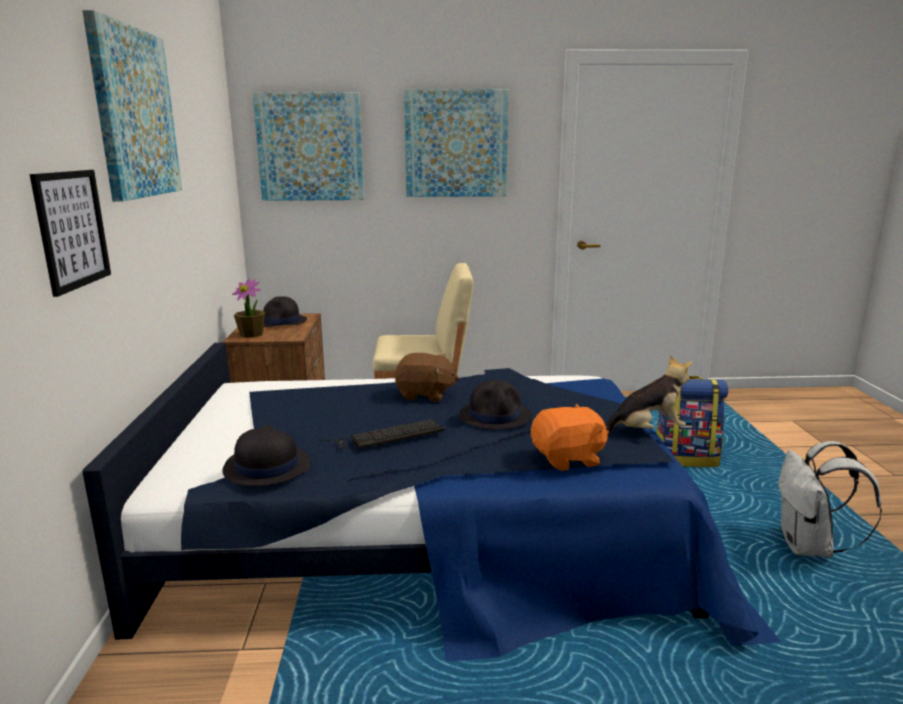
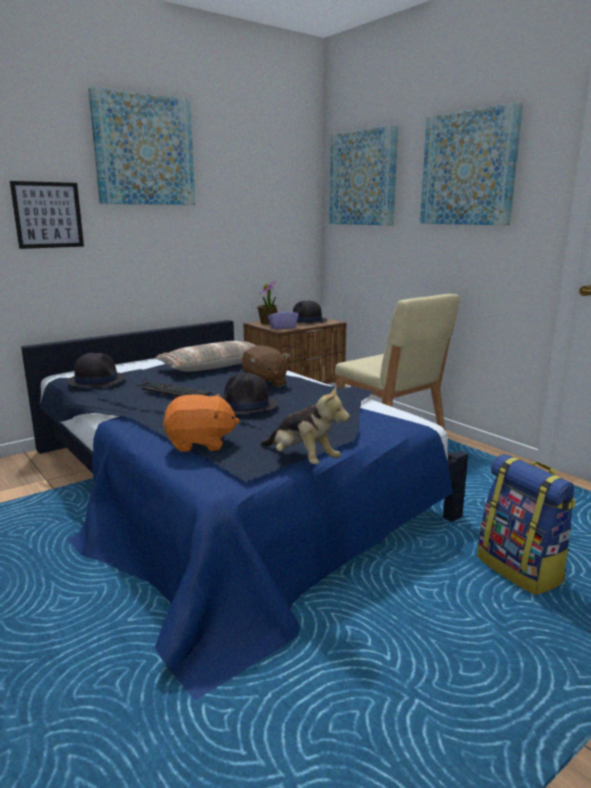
camera: 55 degrees right, 0 degrees up
(285, 335) = (282, 327): none -> purple tissue box
(317, 400) = (213, 366): none -> pillow
(568, 459) = (200, 443): orange plush toy -> orange plush toy turned 45 degrees counterclockwise
(809, 547) = (423, 702): white backpack -> none

